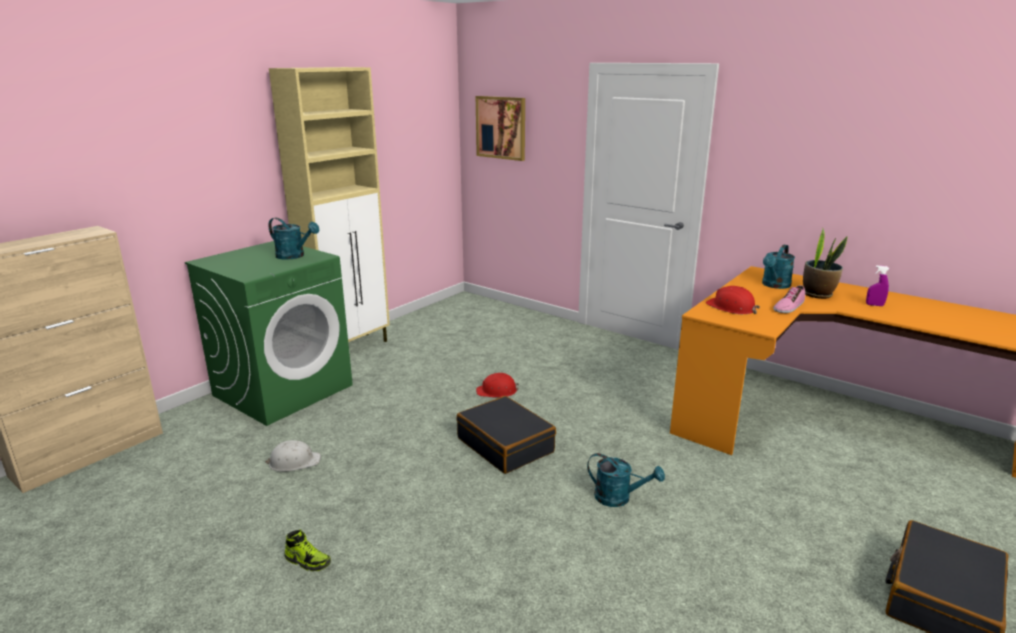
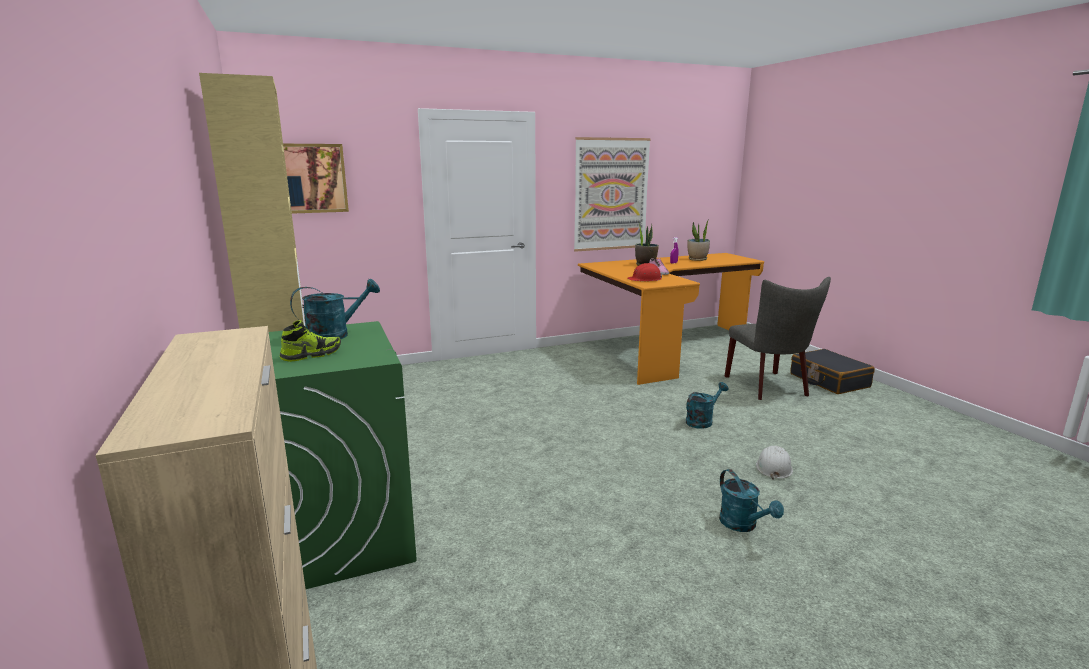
camera: 60 degrees left, 5 degrees down
(294, 462) = (523, 553): white hard hat -> white hard hat (773, 467)
(308, 561) = (711, 572): shoe -> shoe (311, 355)
(497, 391) = (508, 420): red hard hat -> none
(506, 445) = (600, 439): black suitcase -> none
(774, 285) = (620, 267): turquoise watering can -> turquoise watering can (743, 525)
(809, 536) = (769, 387): none -> grey chair
(821, 182) = (611, 194): none -> picture
(939, 314) = (697, 259): none -> potted plant

